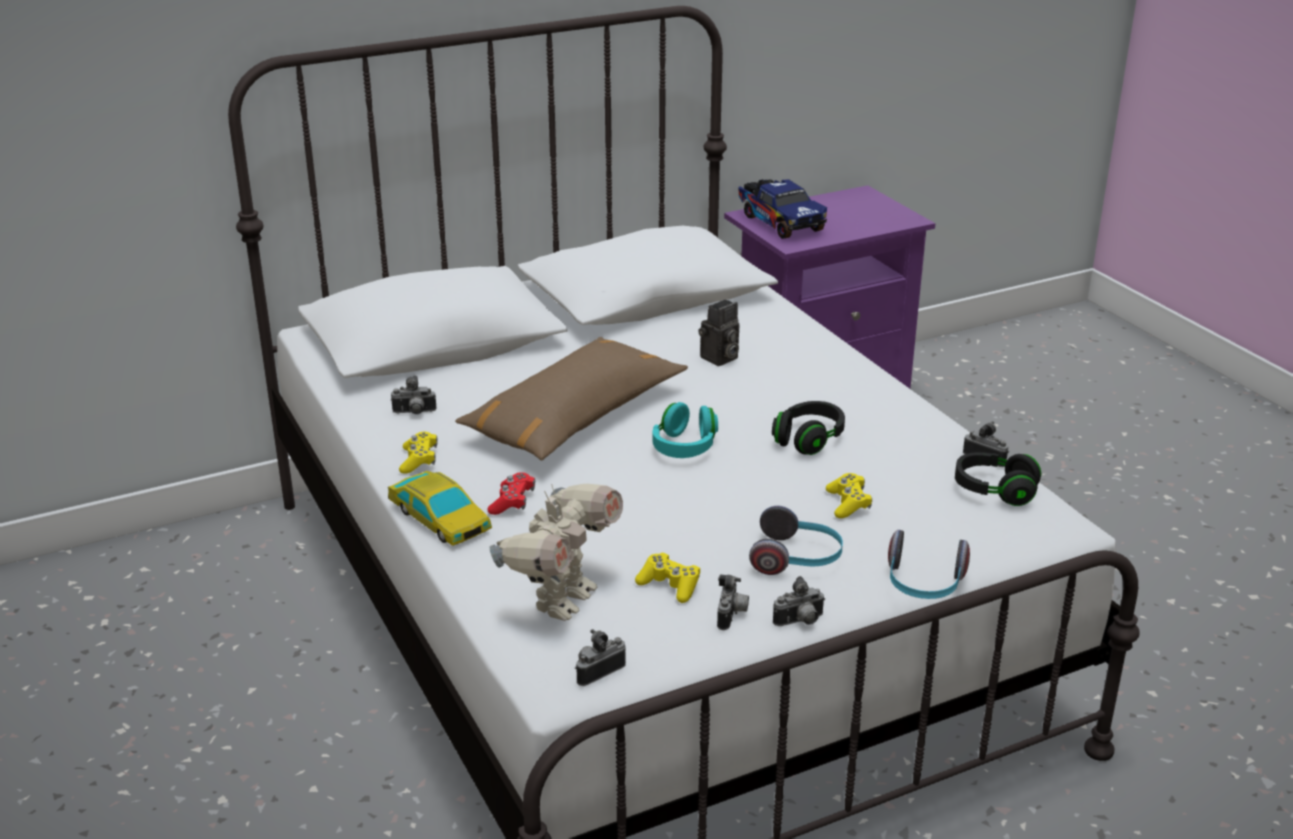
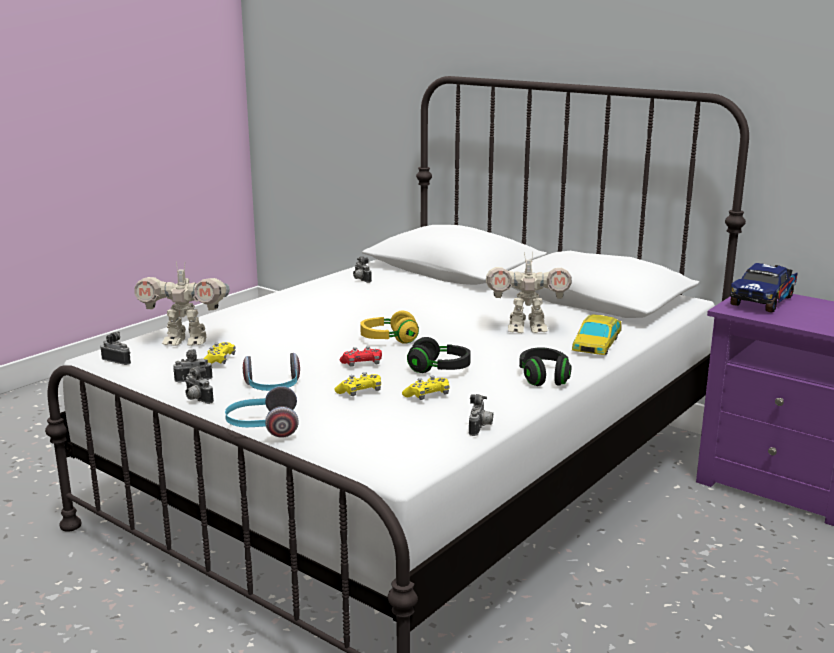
camera: 65 degrees right, 10 degrees down
(419, 460) = (309, 290): yellow game controller -> yellow game controller (427, 396)
(439, 518) = (252, 304): toy car -> toy car (597, 344)
(512, 502) = (282, 315): red game controller -> red game controller (362, 364)
(574, 417) = (396, 310): brown pillow -> none
(684, 447) = (389, 340): turquoise headphones -> yellow headphones
(719, 359) = (526, 329): camera -> toy robot
(994, 491) = (427, 437): black headphones -> black headphones (544, 377)

